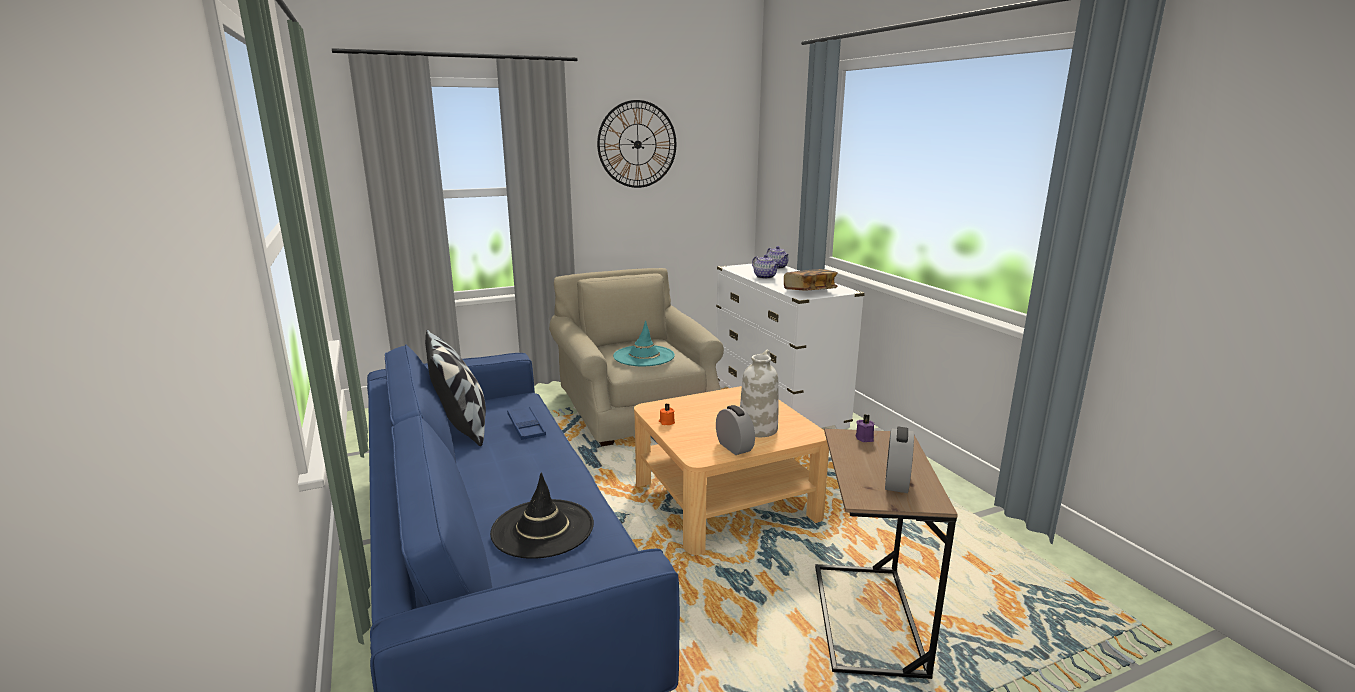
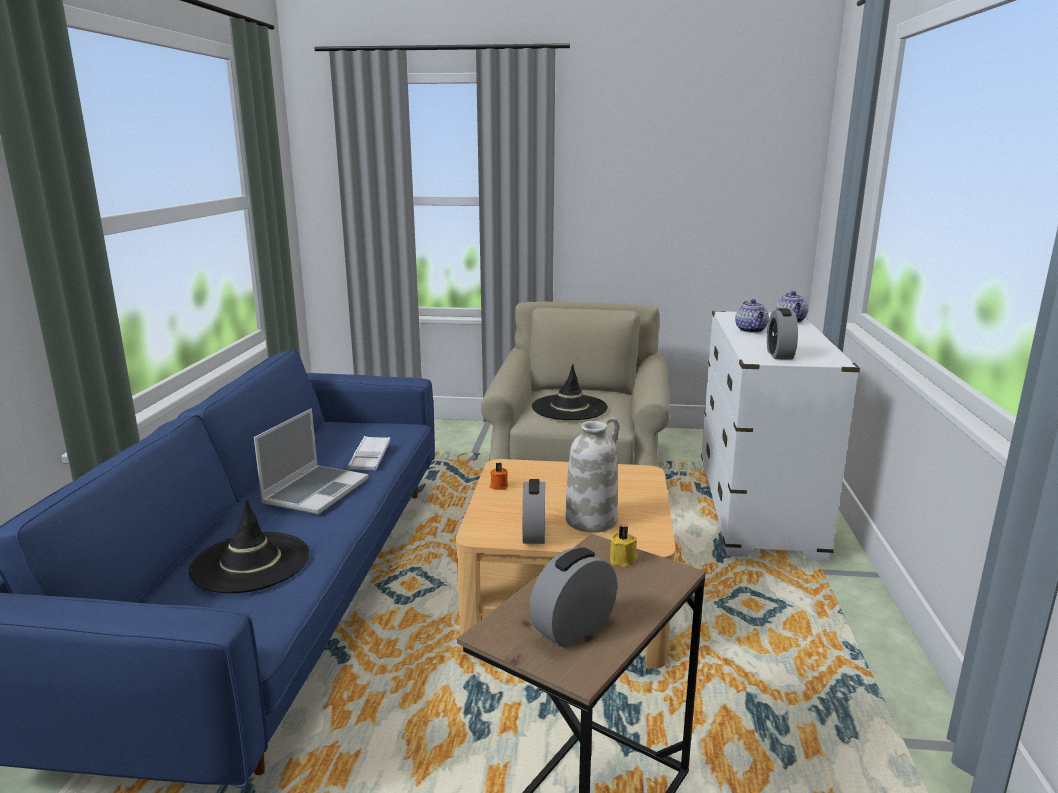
camera: 30 degrees right, 0 degrees up
(462, 427) = (318, 445): pillow -> none
(517, 462) = (316, 491): none -> laptop
(526, 427) = (370, 458): blue tray -> white tray
(637, 144) = (647, 150): wall clock -> none
(644, 356) = (569, 408): turquoise hat -> black hat
(809, 291) = (779, 355): book -> alarm clock
(865, 438) = (623, 560): purple candle -> yellow candle

